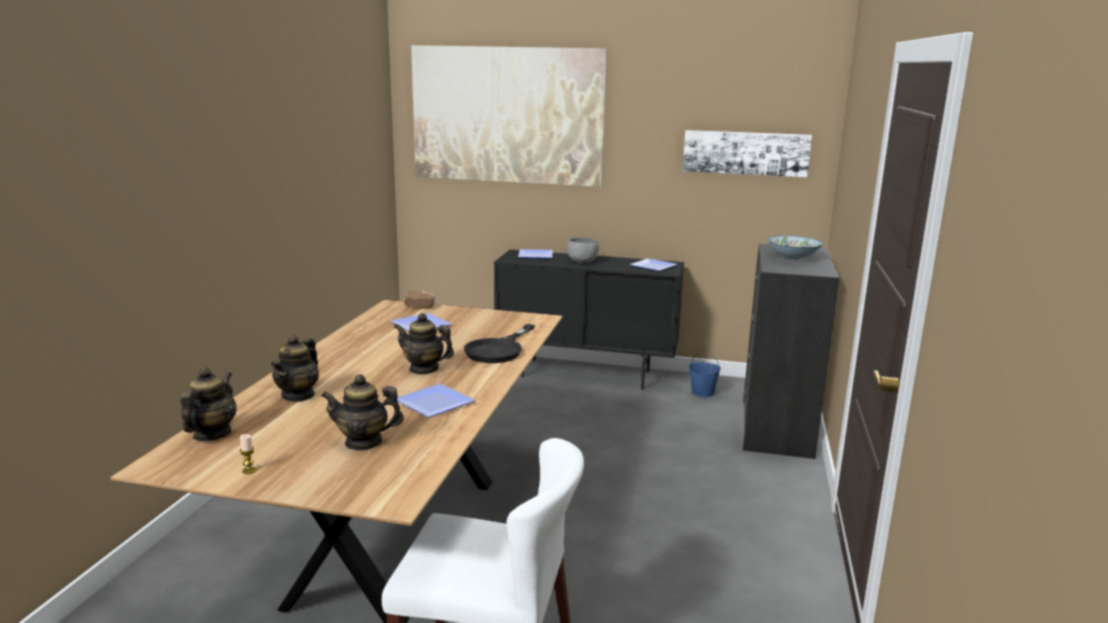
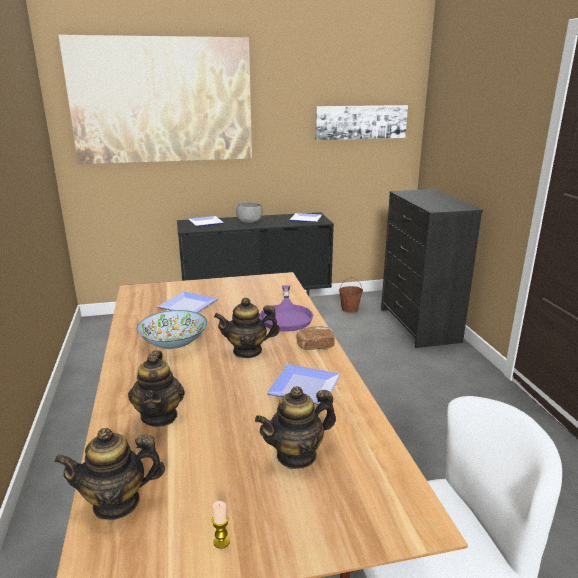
camera: 25 degrees left, 5 degrees up
(211, 434) = (116, 503): teapot -> teapot turned 90 degrees counterclockwise
(420, 306) = (163, 286): bread -> bread (315, 346)
(498, 350) = (286, 315): black frying pan -> purple frying pan
(703, 393) = (350, 309): blue bucket -> brown bucket
(793, 257) = (429, 198): bowl -> bowl (174, 343)

